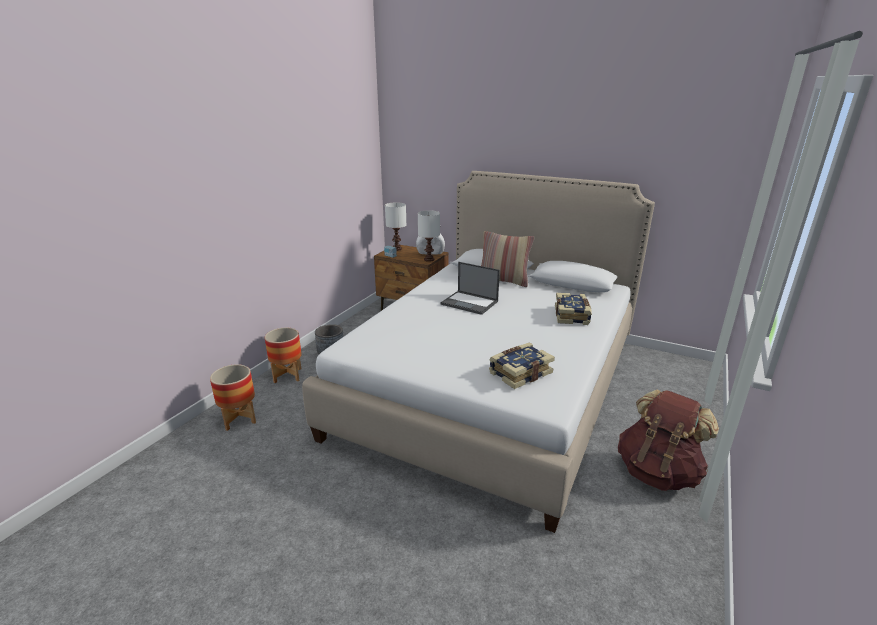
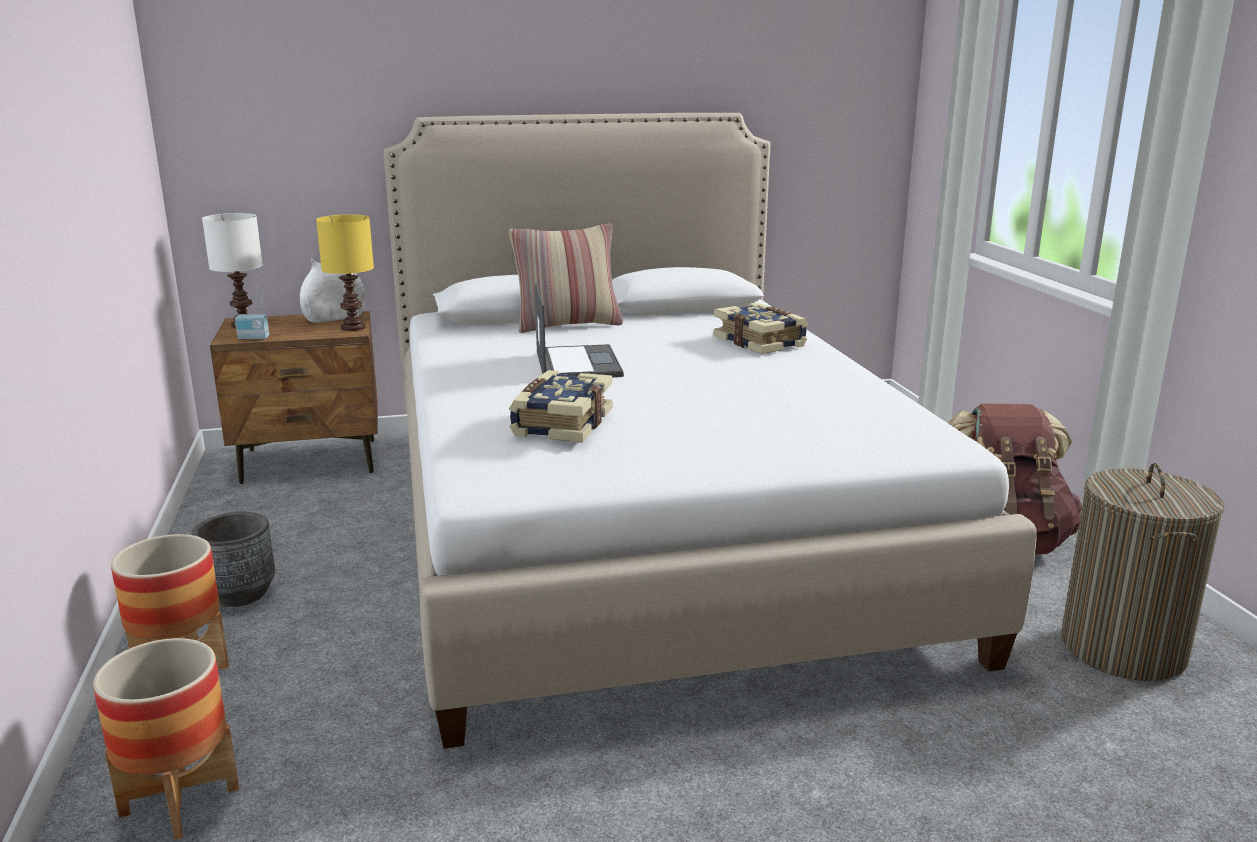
camera: 40 degrees left, 5 degrees down
(429, 259) = (353, 327): white table lamp -> yellow table lamp
(470, 303) = (577, 363): laptop -> laptop turned 90 degrees counterclockwise
(519, 373) = (836, 423): book -> book (560, 424)
(637, 561) = (1123, 648): none -> laundry basket

